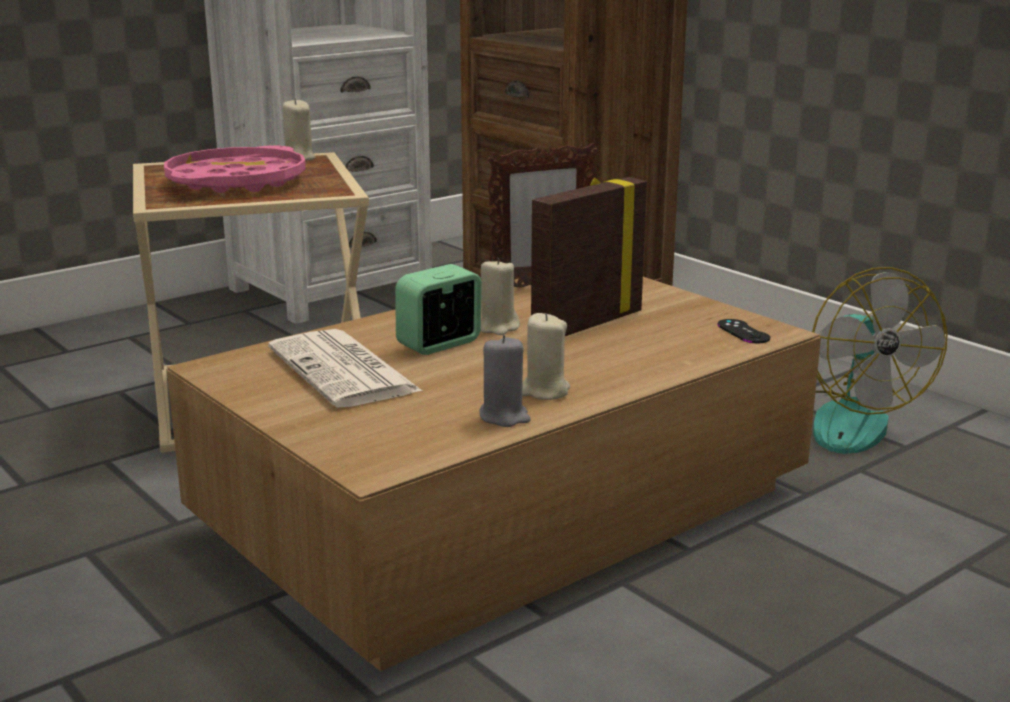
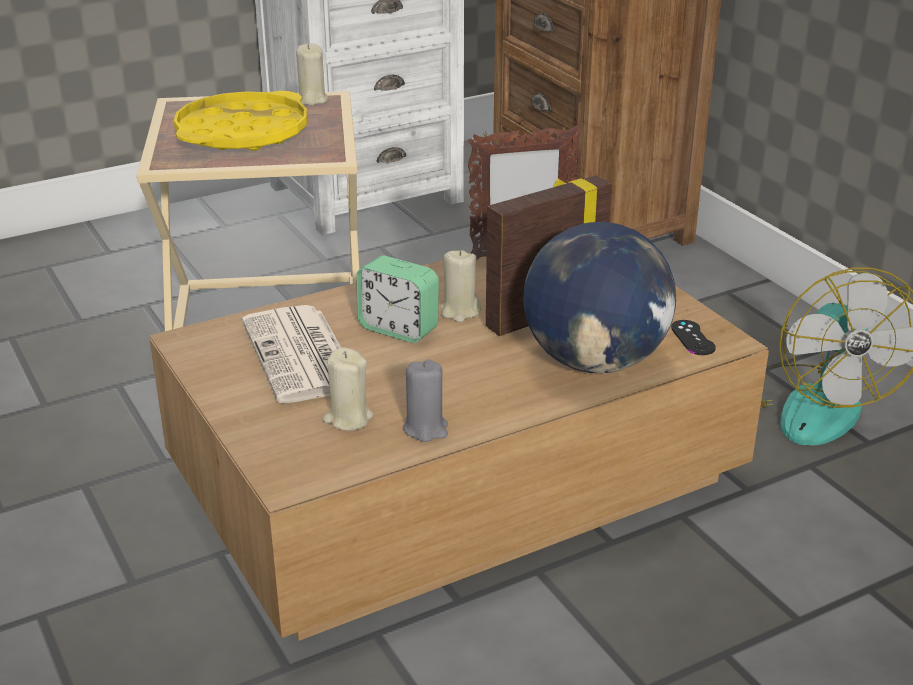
camera: 10 degrees right, 10 degrees up
(236, 182) = (242, 133): pink tray -> yellow tray
(439, 344) = (398, 329): alarm clock -> alarm clock turned 120 degrees counterclockwise
(544, 391) = (473, 400): beige candle -> beige candle (348, 418)
(656, 355) = (595, 361): none -> globe

